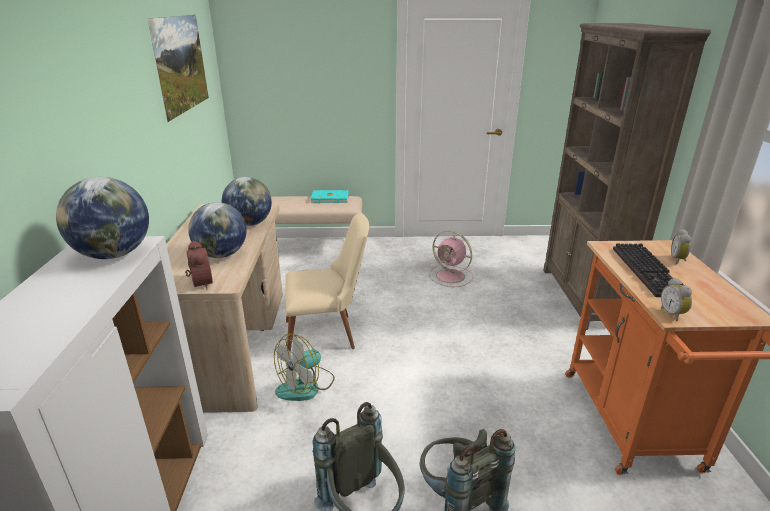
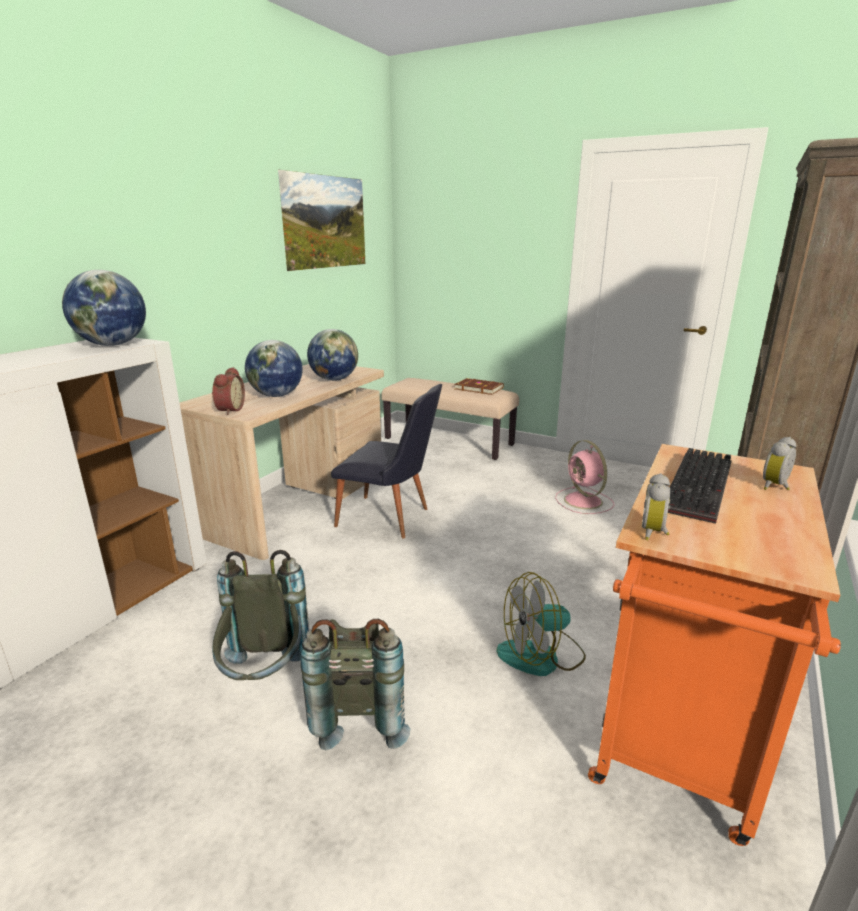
camera: 30 degrees right, 5 degrees down
(306, 386) = (326, 555): fan -> fan (541, 655)
(328, 335) = (391, 519): beige chair -> black chair
(330, 198) = (479, 388): turquoise book -> brown book

